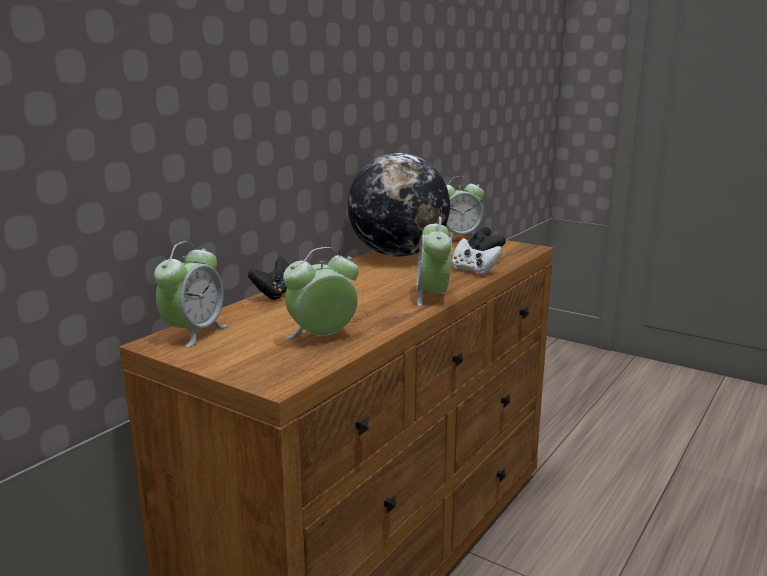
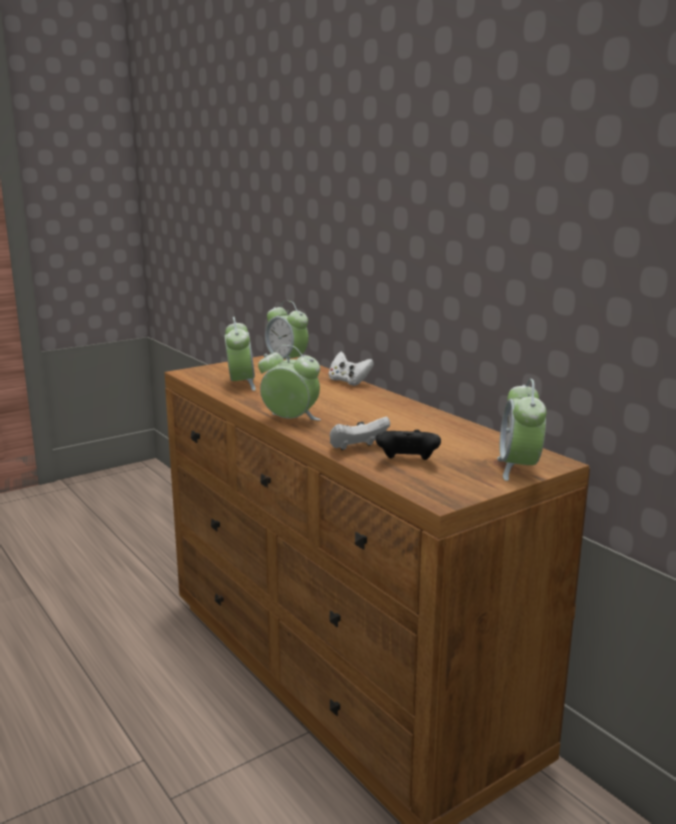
camera: 110 degrees right, 0 degrees up
(277, 294) = (349, 382): black game controller -> white game controller
(398, 255) = (446, 429): globe -> none

